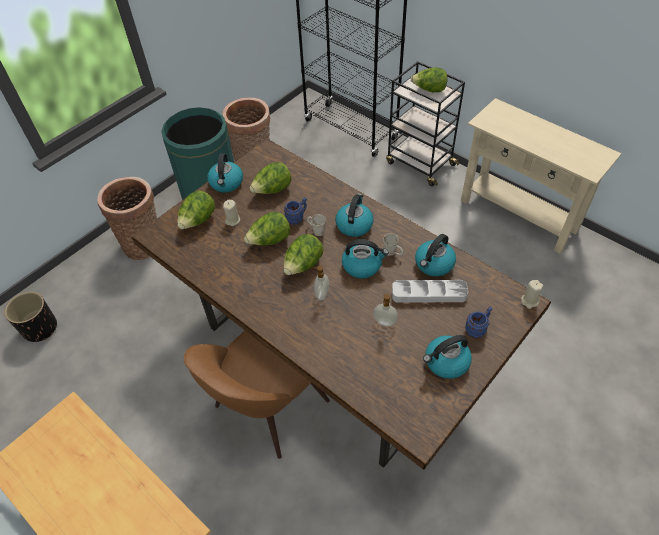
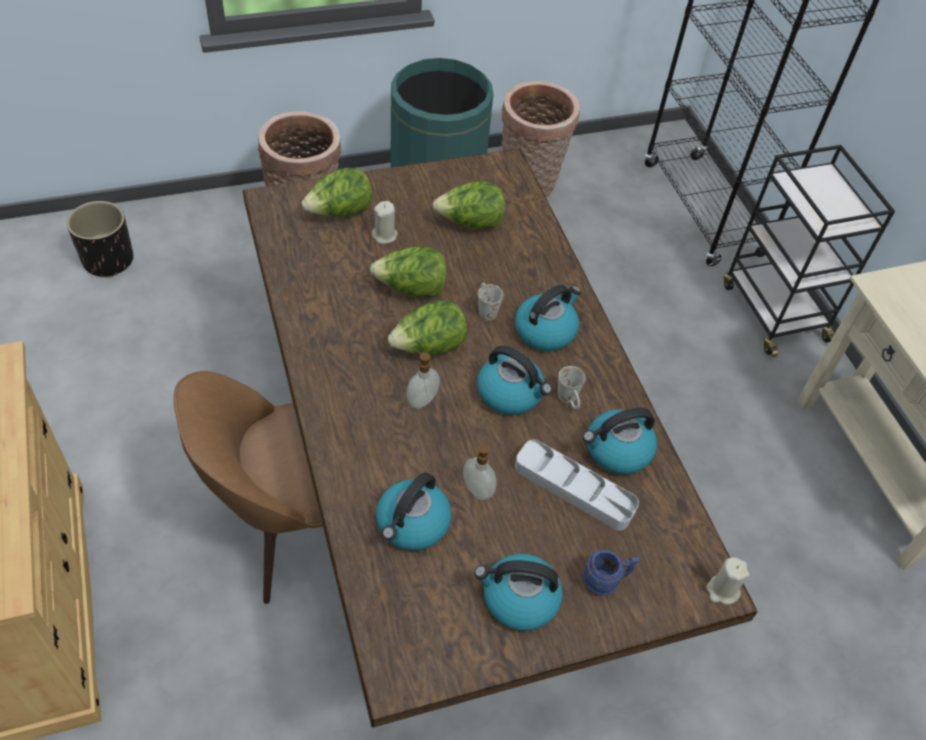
camera: 25 degrees right, 0 degrees up
(226, 183) = (416, 182): kettle -> kettle (412, 524)
(297, 218) = (473, 278): blue mug -> none
(429, 90) = (831, 198): lettuce -> none

